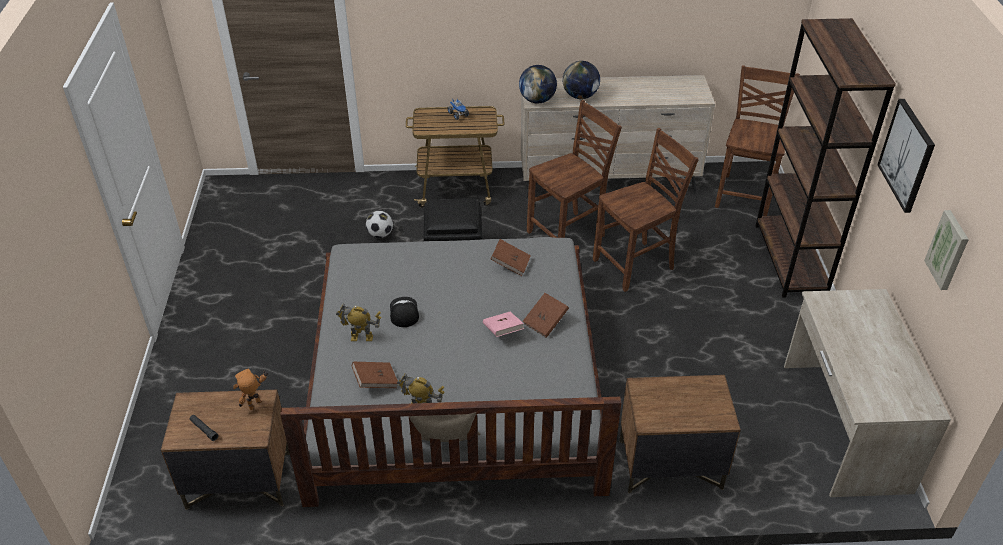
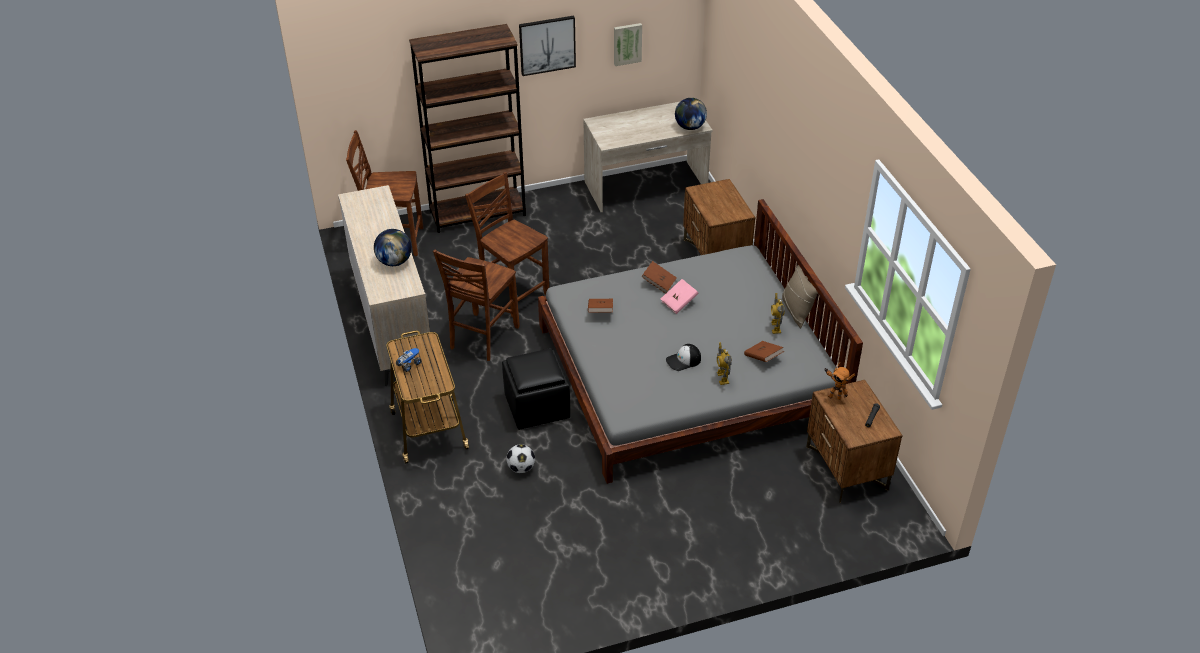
camera: 105 degrees left, 0 degrees up
(537, 100) = (409, 287): globe -> globe (690, 127)
(568, 234) = (482, 338): brown chair -> brown chair turned 105 degrees counterclockwise

